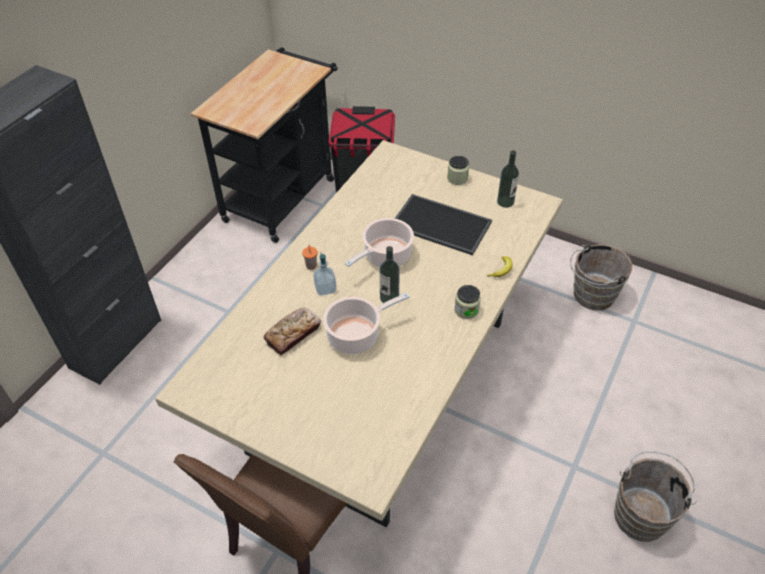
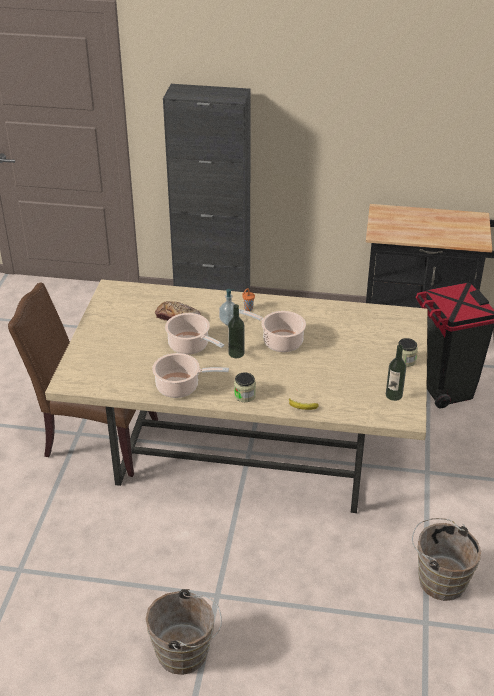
camera: 70 degrees right, 10 degrees down
(430, 363) = (180, 387): none -> cooking pot
(439, 225) = (336, 362): tray -> none

